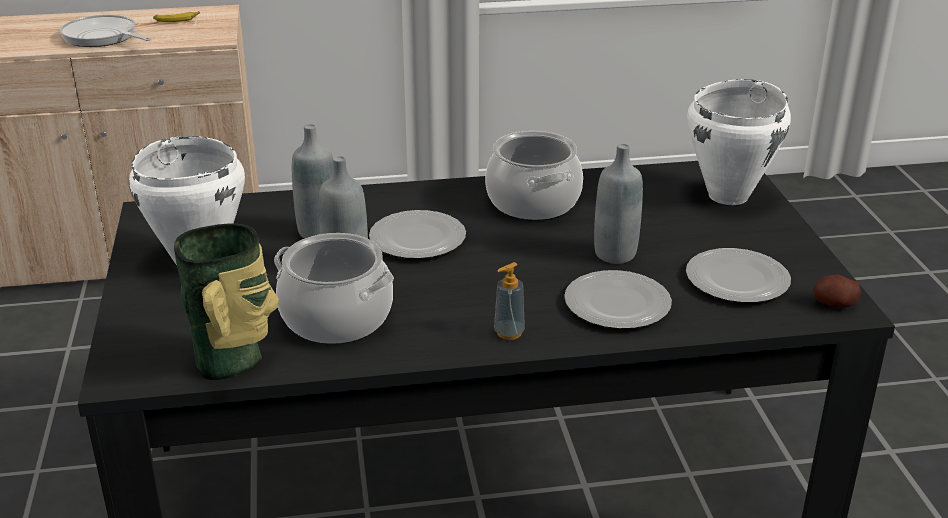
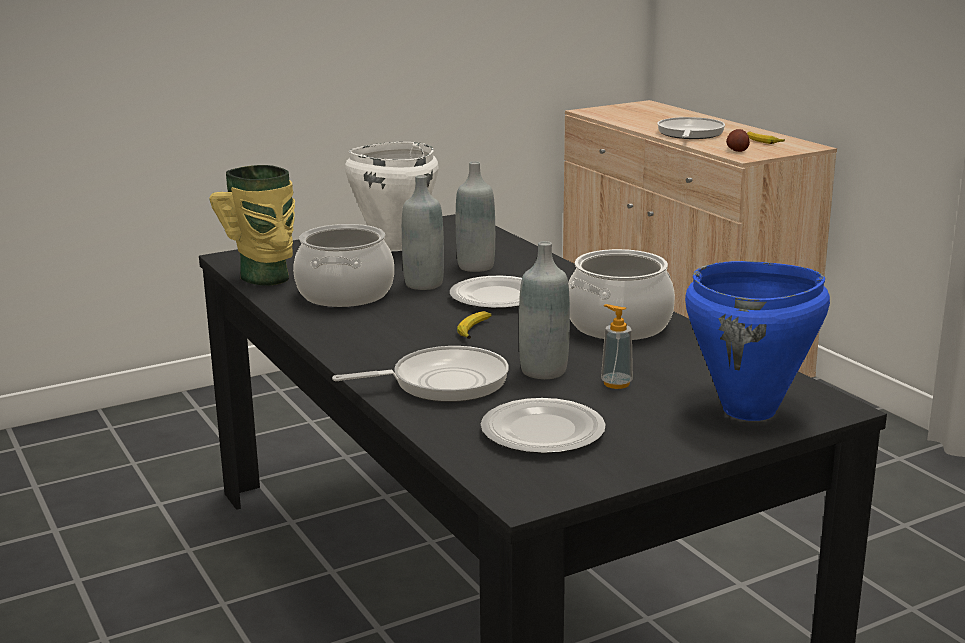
camera: 70 degrees right, 10 degrees down
(498, 266) = (475, 330): none -> banana
(509, 333) = (361, 349): soap dispenser -> soap dispenser (616, 383)
(616, 304) = (442, 382): plate -> frying pan
(729, 196) = (750, 410): white cooking pot -> blue cooking pot
(834, 304) = (532, 487): potato -> potato (737, 150)

